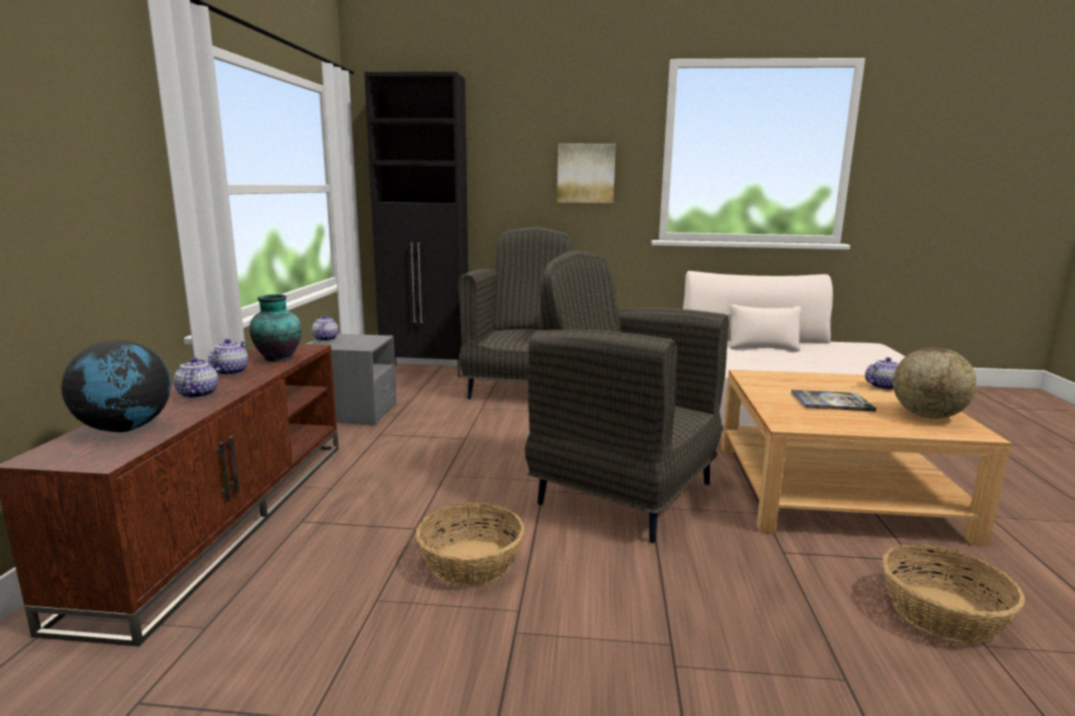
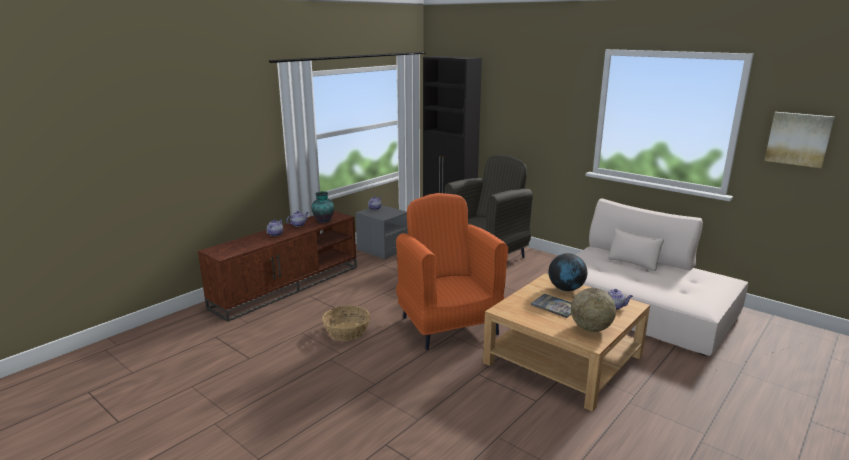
camera: 35 degrees right, 5 degrees up
(126, 428) = (240, 245): globe -> globe (566, 289)
(586, 173) = (548, 122): picture -> picture (798, 139)
(622, 493) = (448, 325): grey armchair -> orange armchair
(943, 614) = (503, 421): basket -> none

